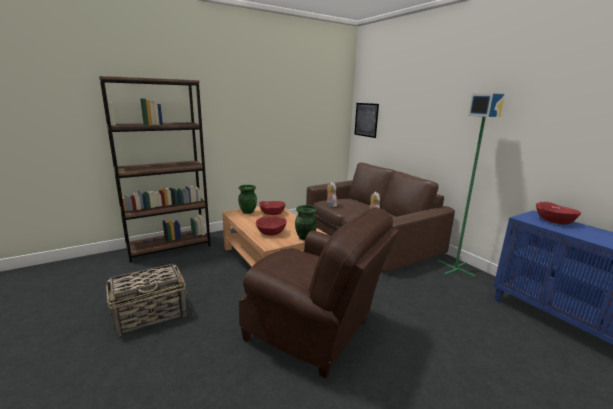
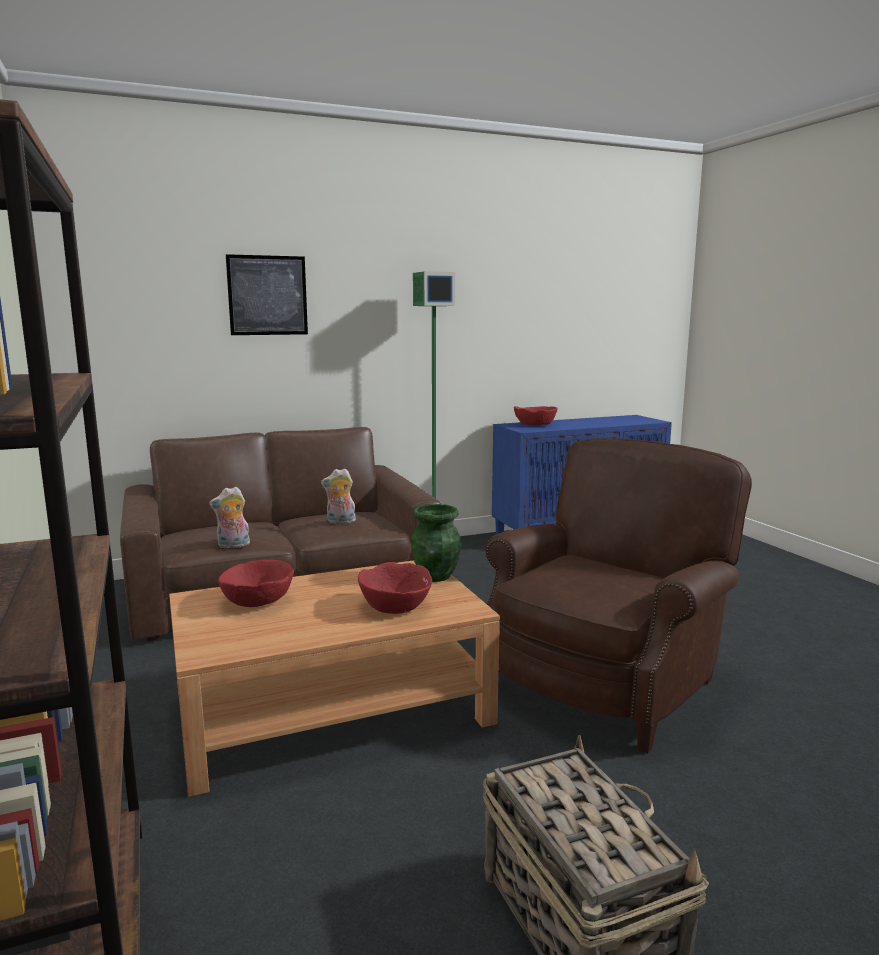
camera: 80 degrees left, 5 degrees down
(248, 211) = (214, 631): green vase -> none
(366, 120) = (105, 337): picture -> picture (267, 295)

